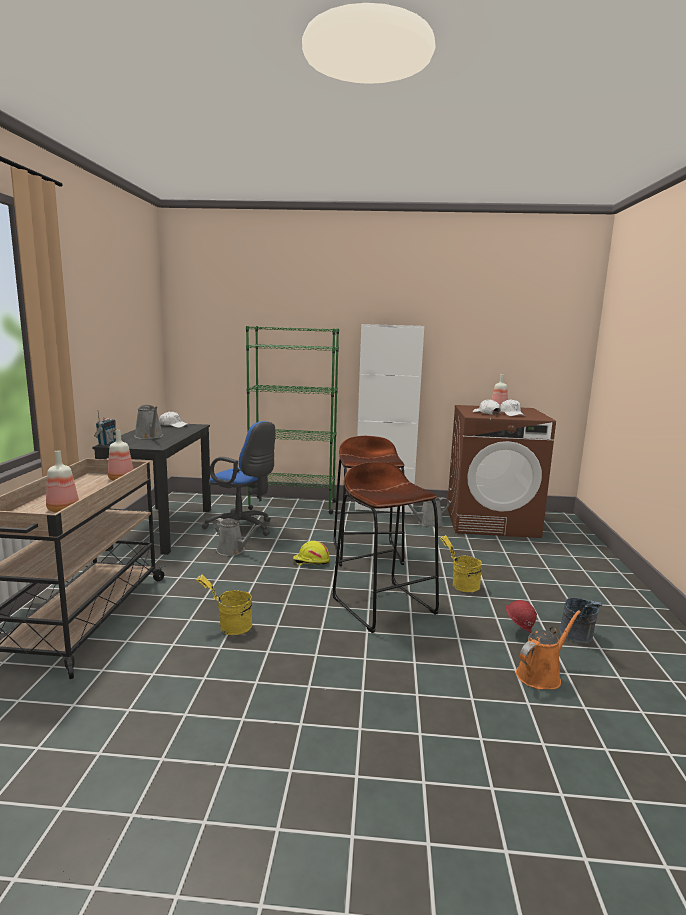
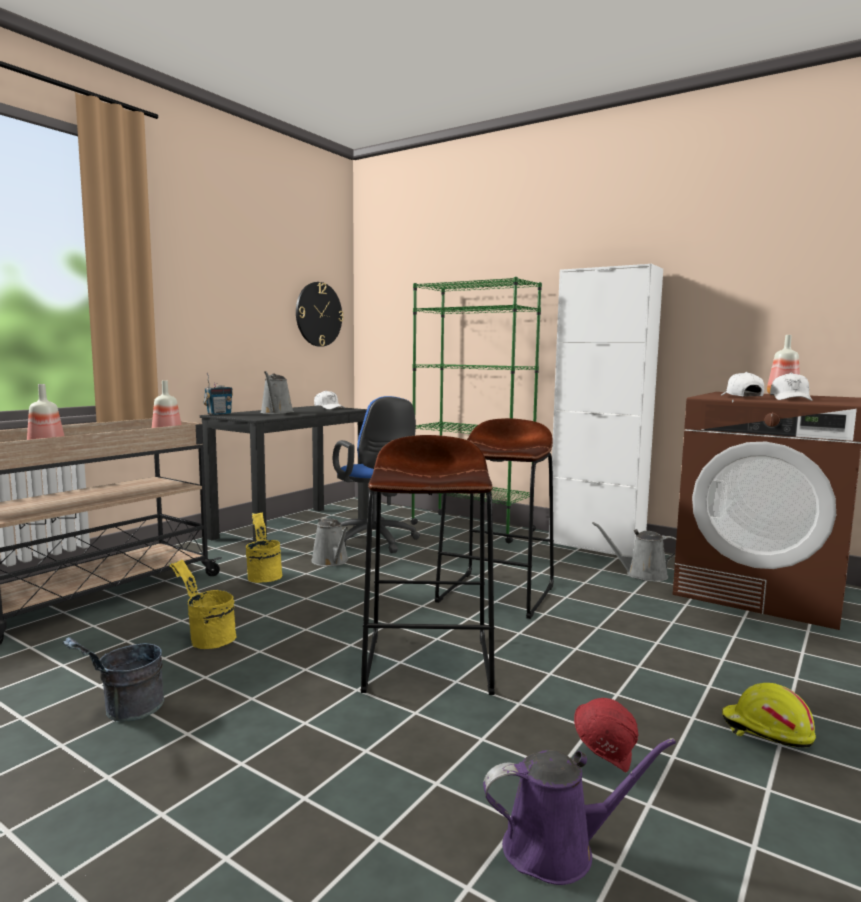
camera: 30 degrees right, 5 degrees down
(147, 344) = (318, 314): none -> wall clock
(311, 561) = (405, 590): yellow hard hat -> yellow hard hat (766, 731)
(461, 585) = (588, 665): yellow bucket -> yellow bucket (263, 576)
(541, 675) = (557, 848): orange watering can -> purple watering can
(578, 638) = (722, 810): grey bucket -> grey bucket (125, 712)

